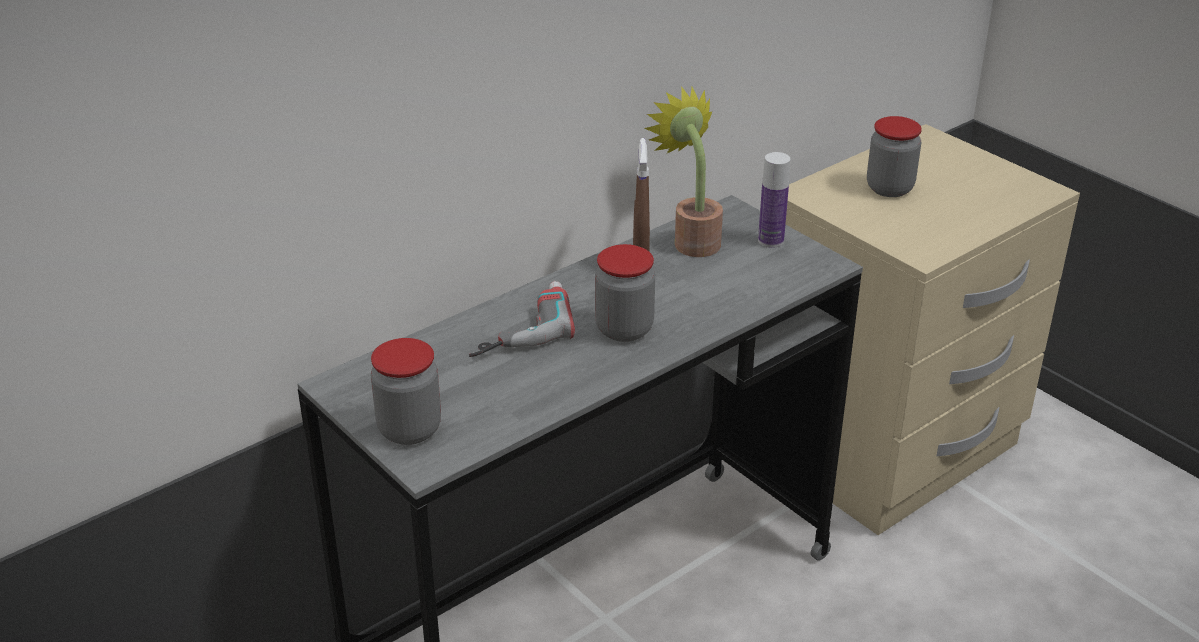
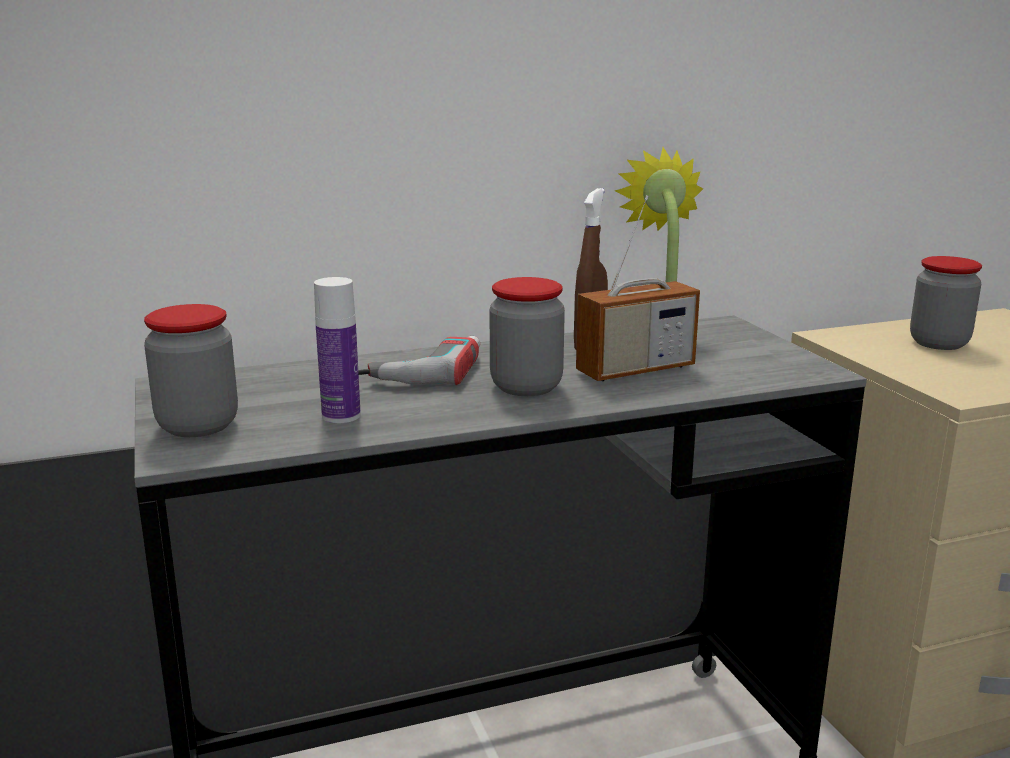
camera: 20 degrees right, 15 degrees down
(693, 290) = (635, 370): none -> radio
(770, 240) = (758, 347): bottle -> bottle (341, 416)

